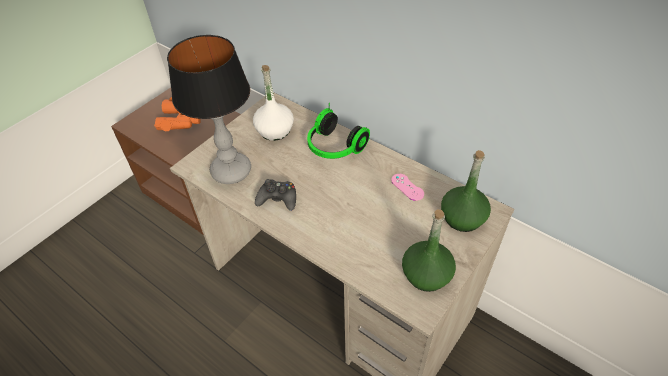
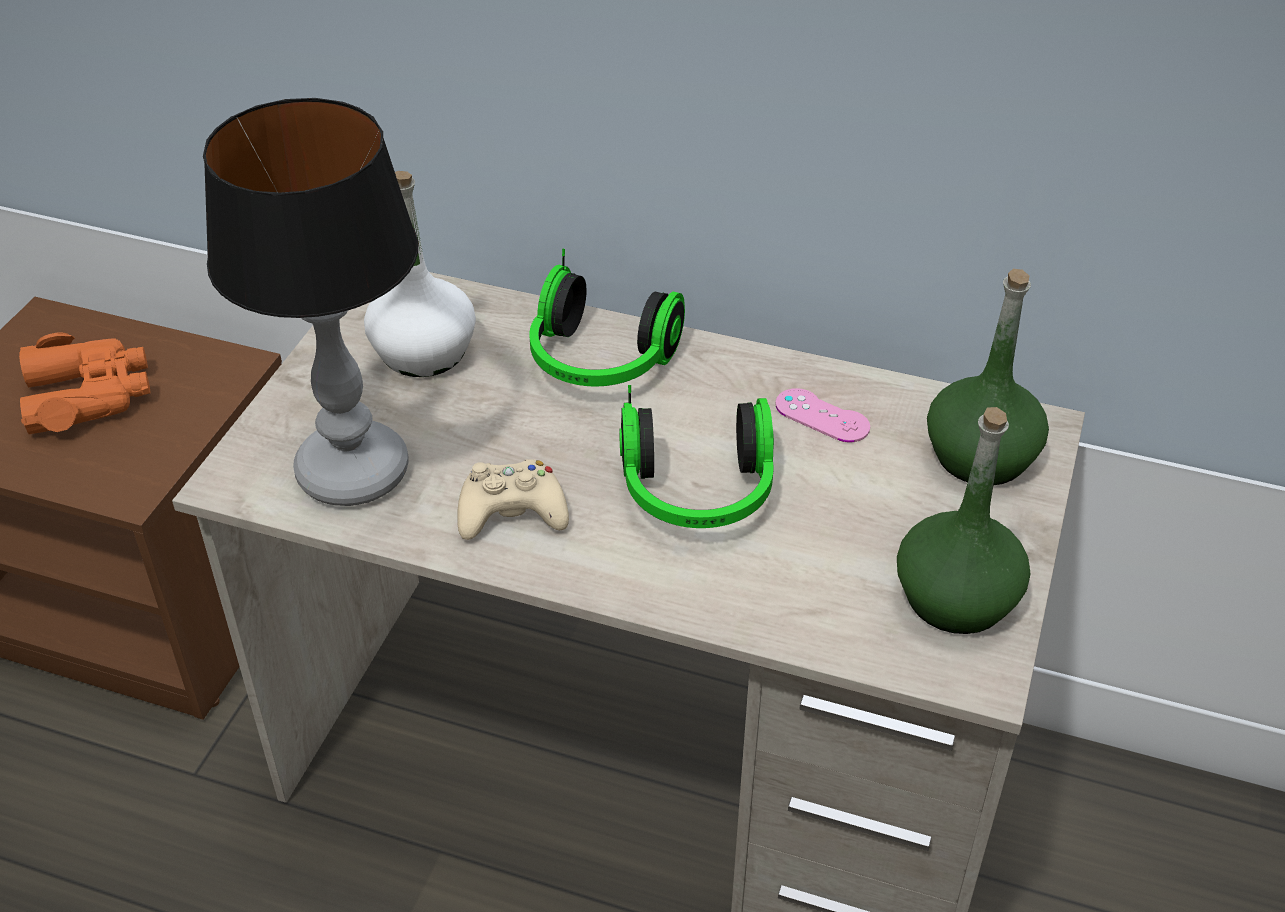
camera: 20 degrees left, 5 degrees down
(278, 199) = (512, 512): black game controller -> beige game controller
(346, 208) = (698, 495): none -> headphones

